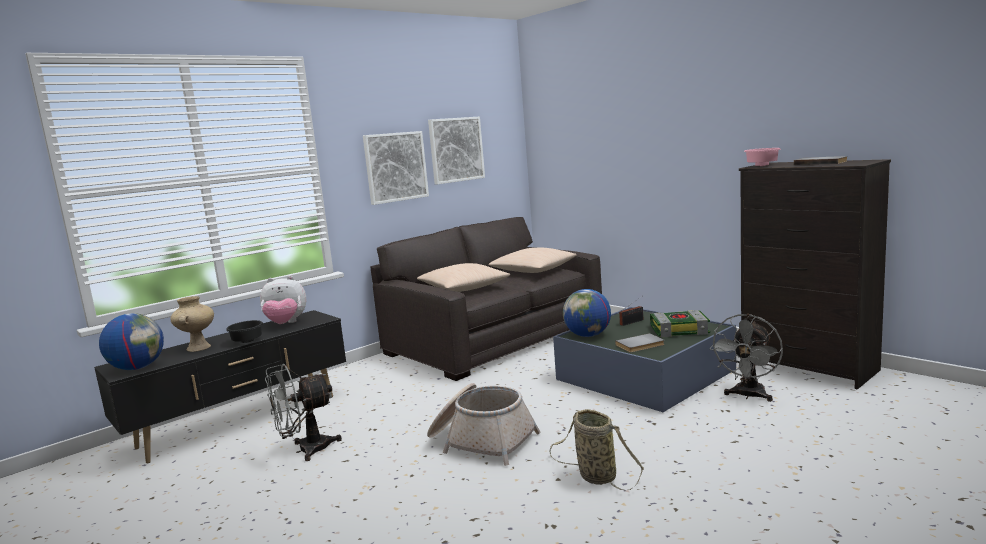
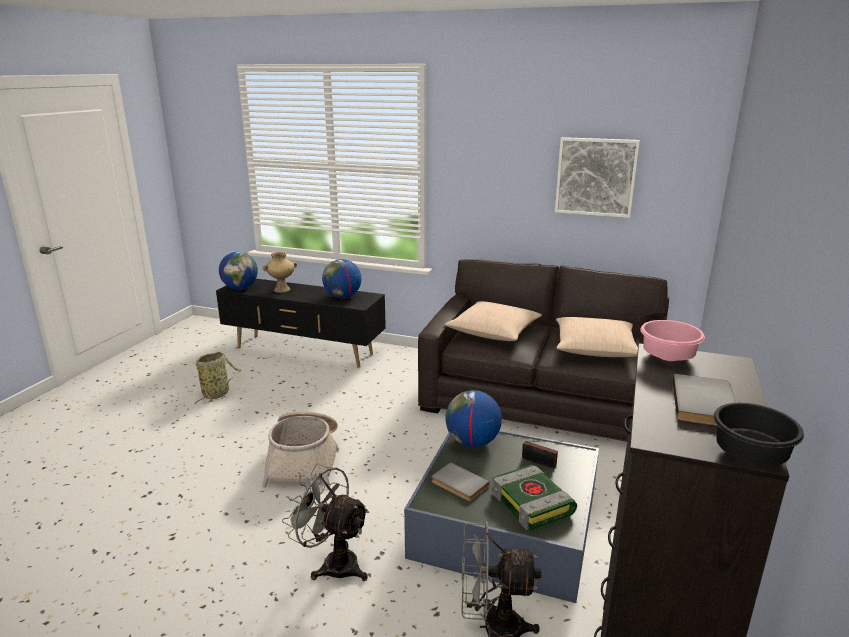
camera: 60 degrees right, 10 degrees up
(248, 341) = (299, 298): black bowl -> black bowl (753, 456)
(286, 324) = (342, 297): plush toy -> globe
(305, 450) = (268, 391): grey fan -> grey fan (333, 563)
(395, 167) = (508, 184): picture -> none
(594, 476) = (255, 541): basket -> basket (217, 393)

